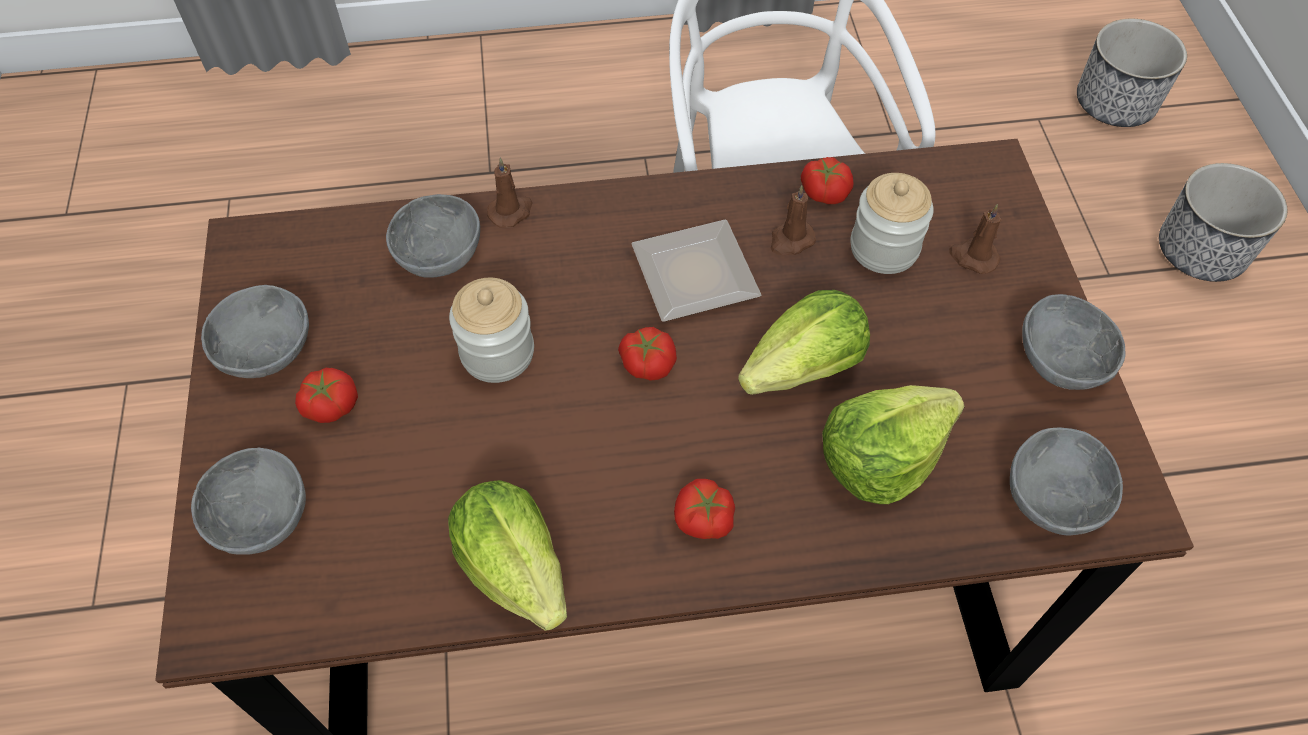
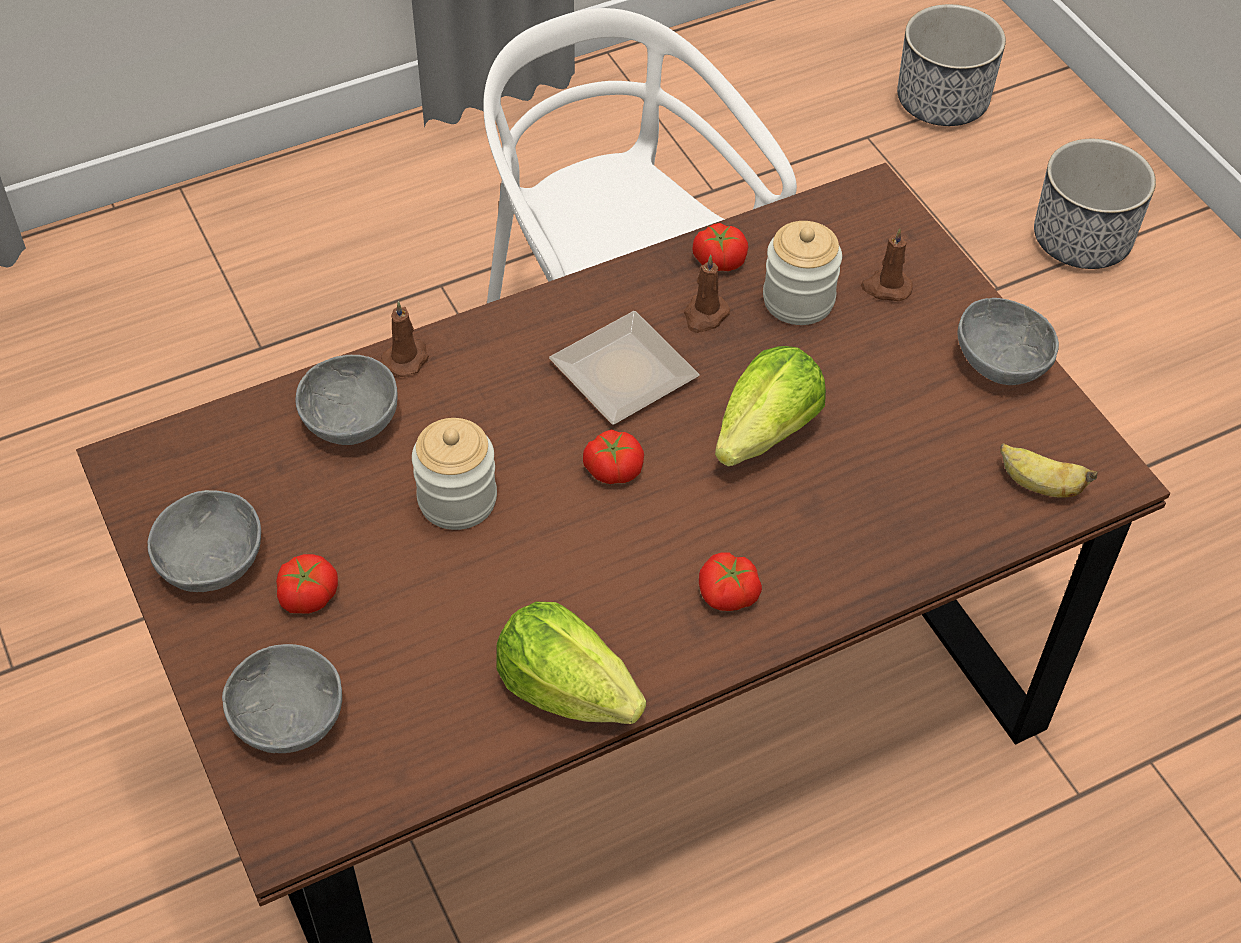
camera: 20 degrees left, 5 degrees down
(881, 457) = (870, 493): lettuce -> none
(1055, 498) = (1039, 485): grey bowl -> banana

